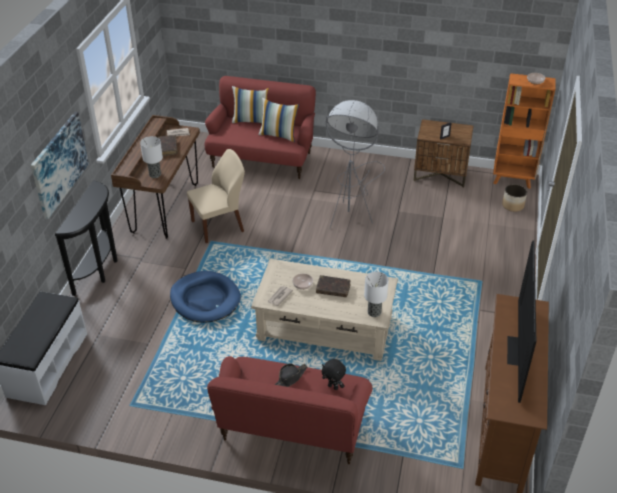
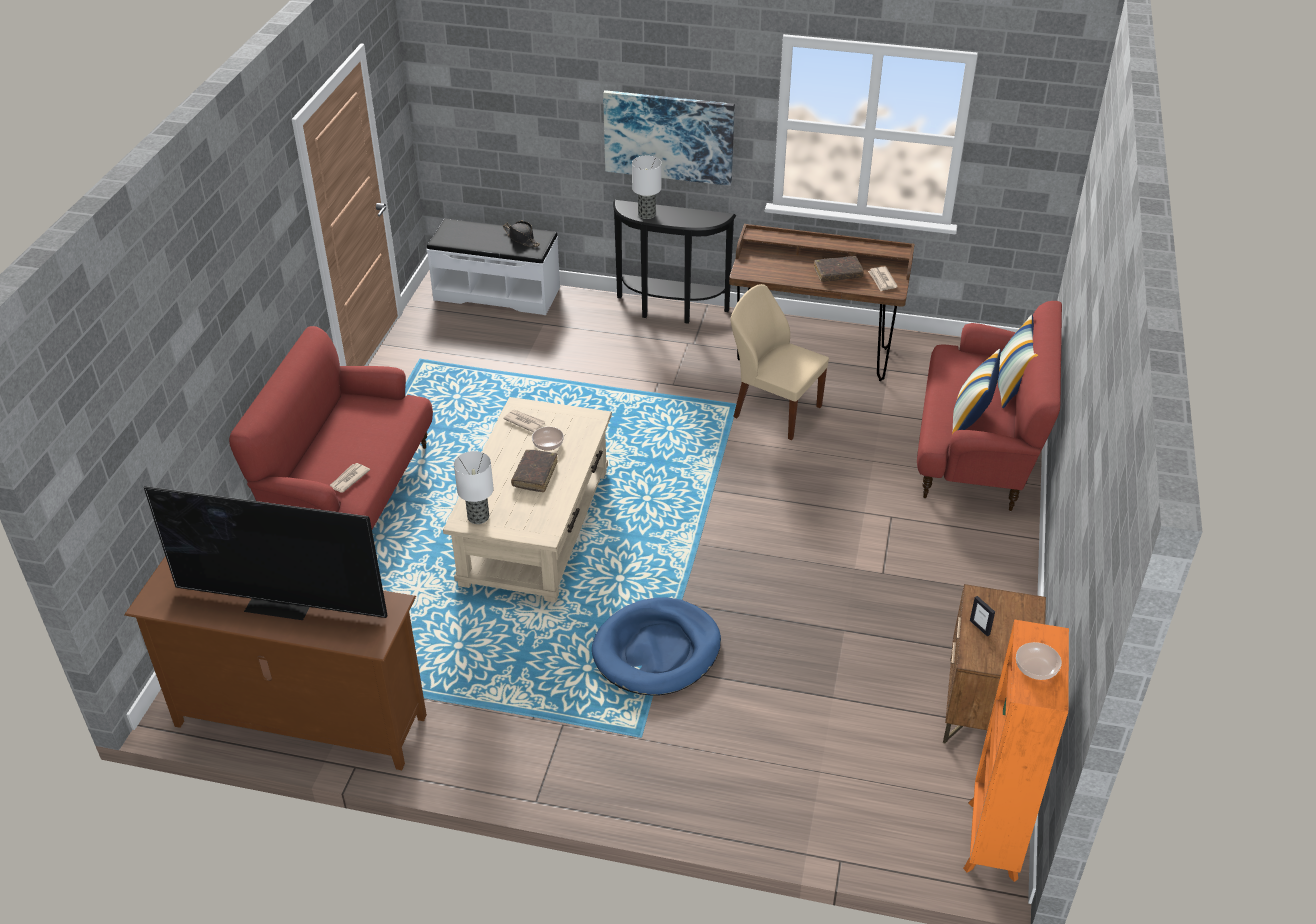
camera: 90 degrees right, 0 degrees up
(155, 175) = (764, 268): table lamp -> table lamp (646, 214)
(205, 299) = (605, 406): blue dog bed -> blue dog bed (657, 651)
(219, 226) = (775, 411): beige chair -> beige chair turned 150 degrees clockwise
(290, 378) = (373, 440): black hat -> black hat (521, 238)
(333, 387) = (348, 479): black plush toy -> newspaper
(352, 206) = (851, 566): grey floor lamp -> none
(513, 206) = (890, 826): planter -> none

